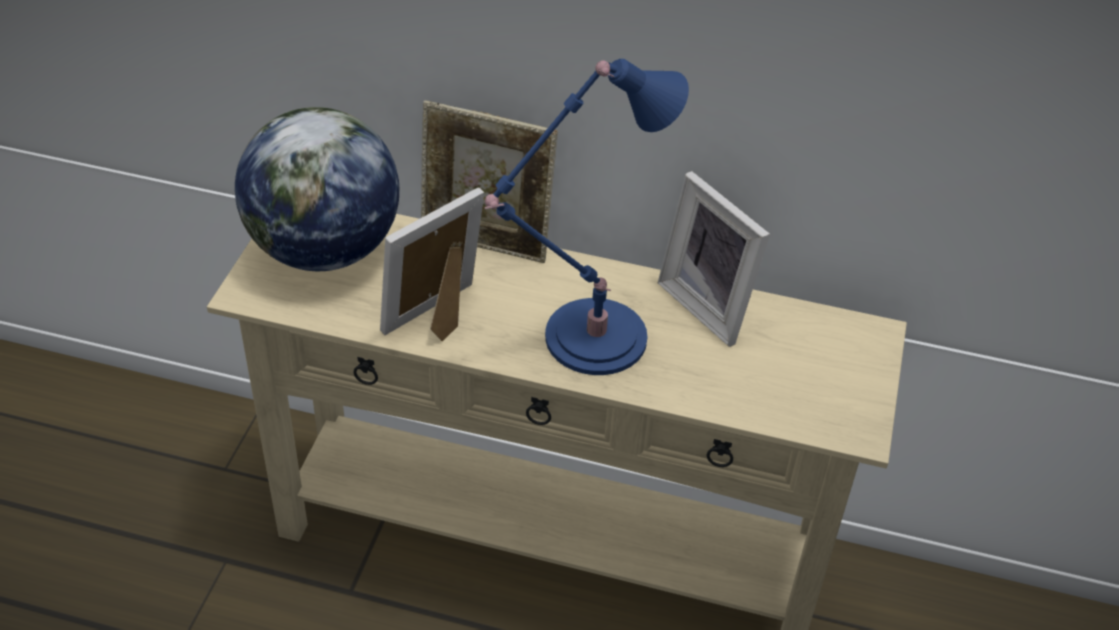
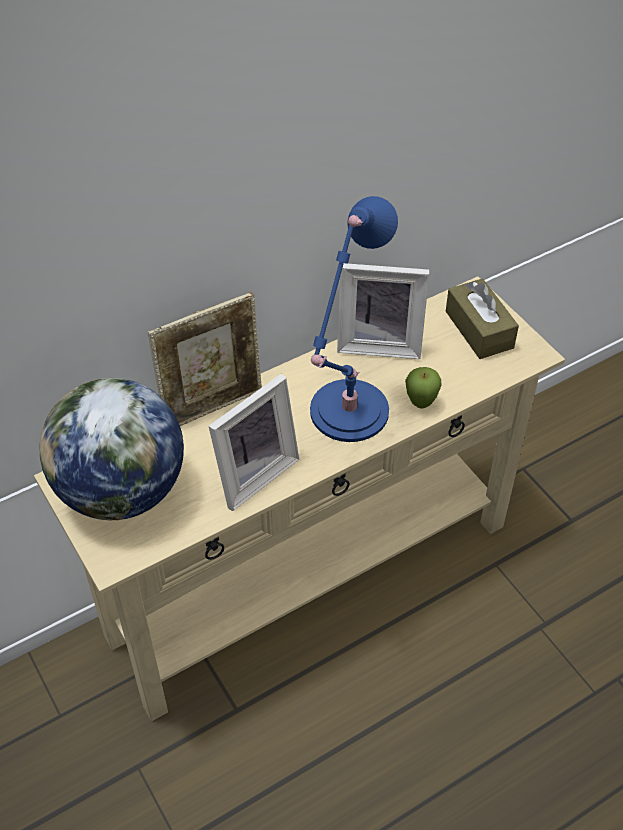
camera: 45 degrees left, 5 degrees up
(440, 319) = (252, 473): picture frame -> picture frame turned 135 degrees counterclockwise
(672, 384) = (421, 404): none -> apple
(832, 367) = (479, 329): none -> brown tissue box

